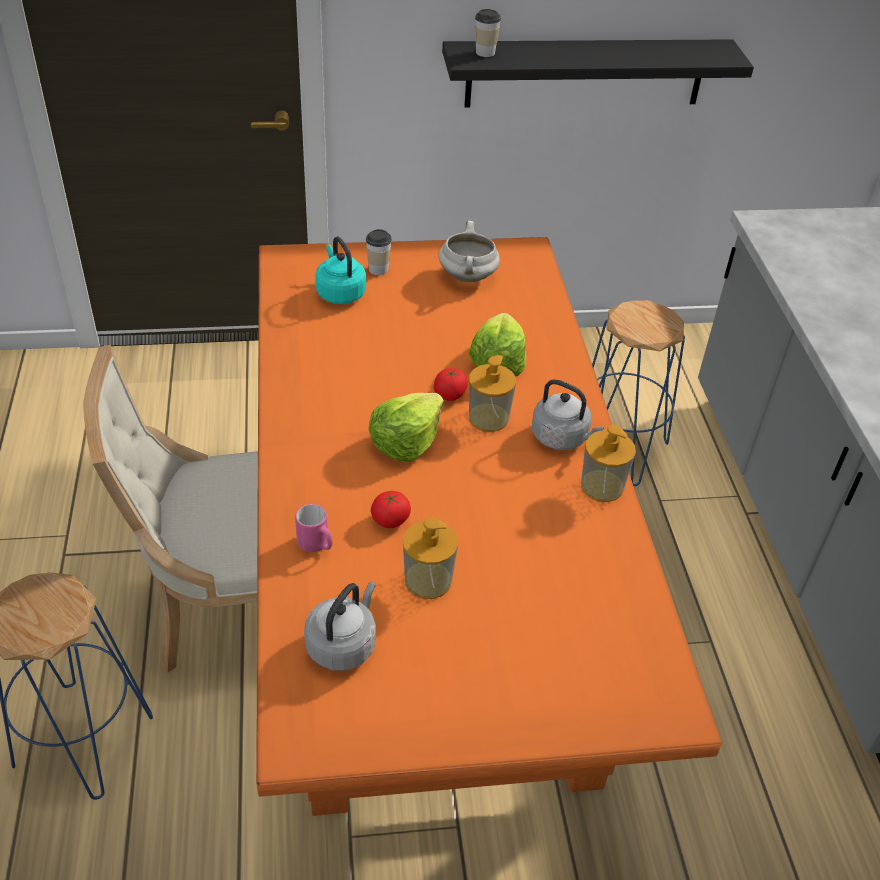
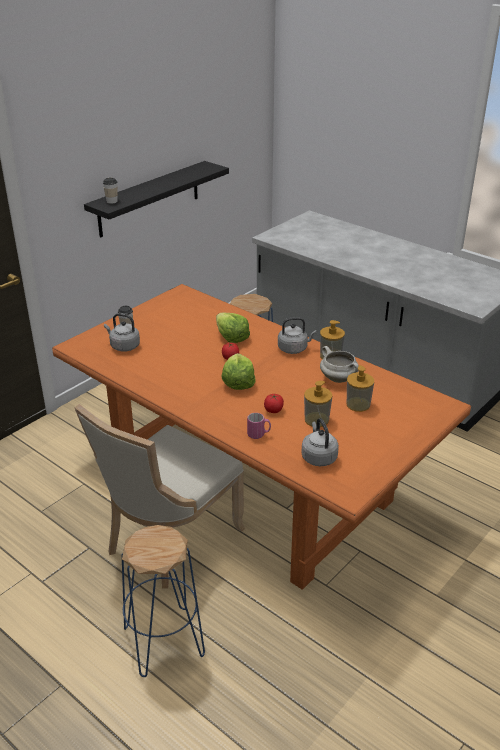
camera: 40 degrees left, 10 degrees down
(340, 293) = (123, 346): turquoise kettle -> grey kettle
(468, 277) = (172, 313): white cooking pot -> white cooking pot (339, 379)
(488, 418) = (257, 357): soap dispenser -> soap dispenser (358, 404)

